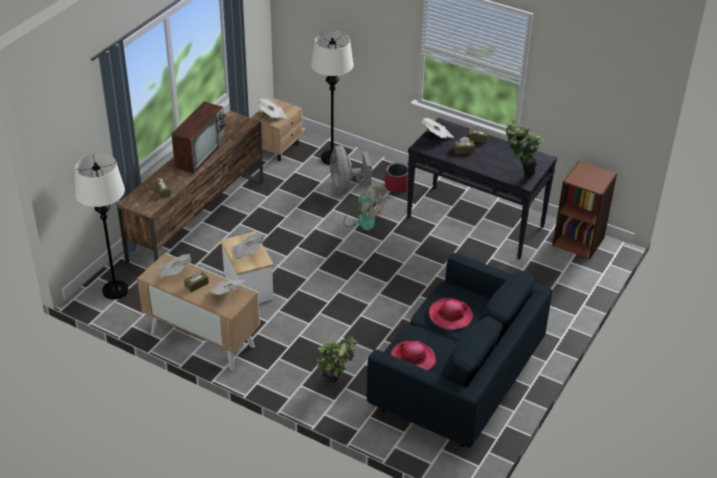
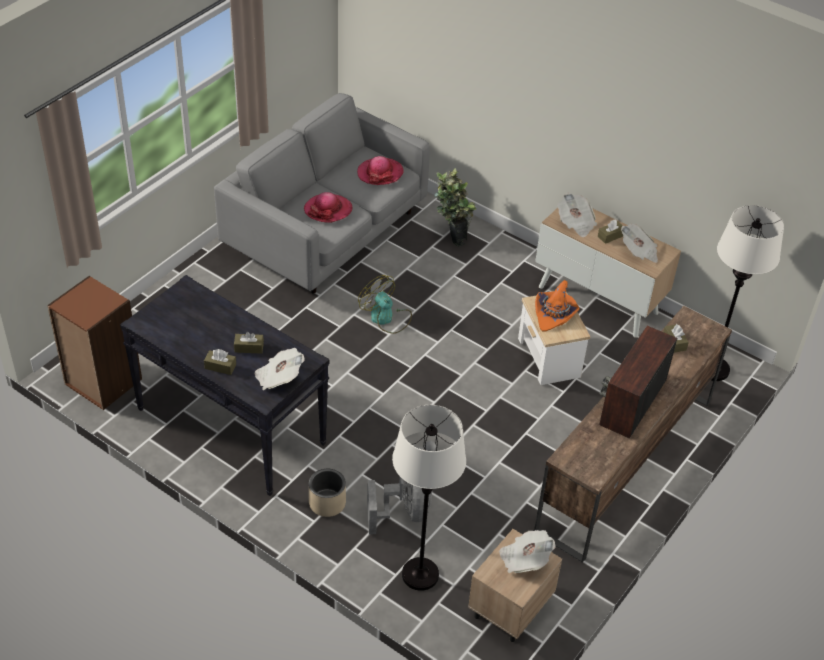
camera: 175 degrees left, 5 degrees up
(247, 253) = (554, 314): newspaper -> orange hat
(362, 219) = (390, 446): fan -> fan (386, 318)
(397, 186) = (327, 503): red planter -> beige planter
(455, 380) = (326, 232): blue sofa -> grey sofa
(518, 177) = (191, 297): potted plant -> none

